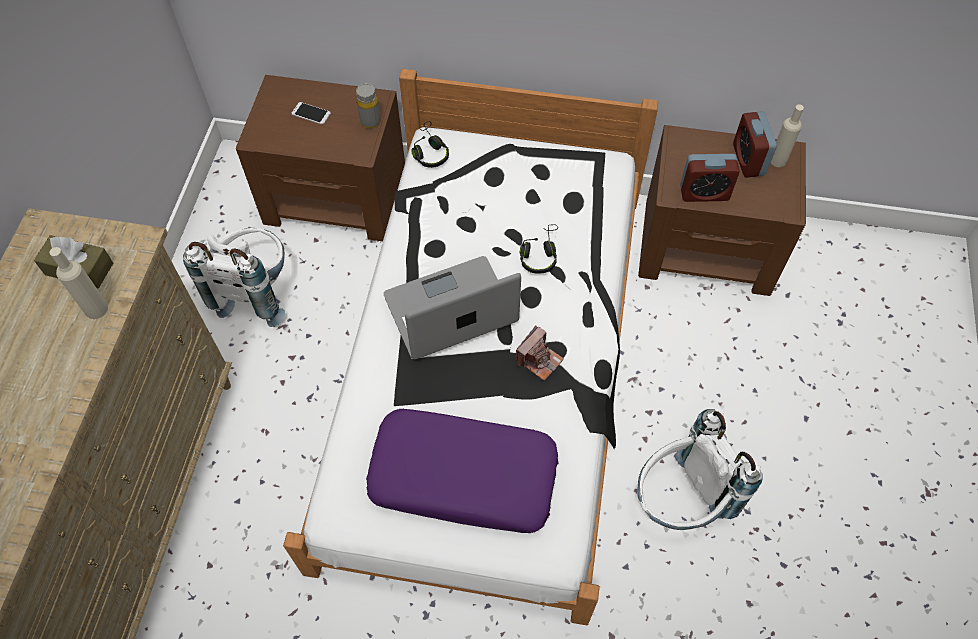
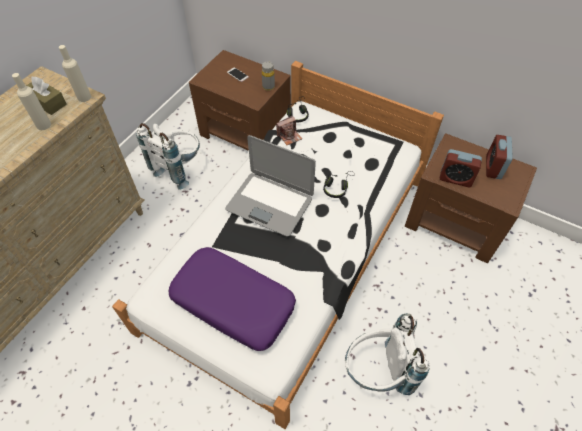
camera: 20 degrees right, 5 degrees down
(451, 311) = (270, 203): laptop -> laptop turned 150 degrees counterclockwise
(539, 359) = (310, 248): camera -> camera (289, 136)
(778, 160) = (513, 173): beige bottle -> beige bottle (84, 97)

